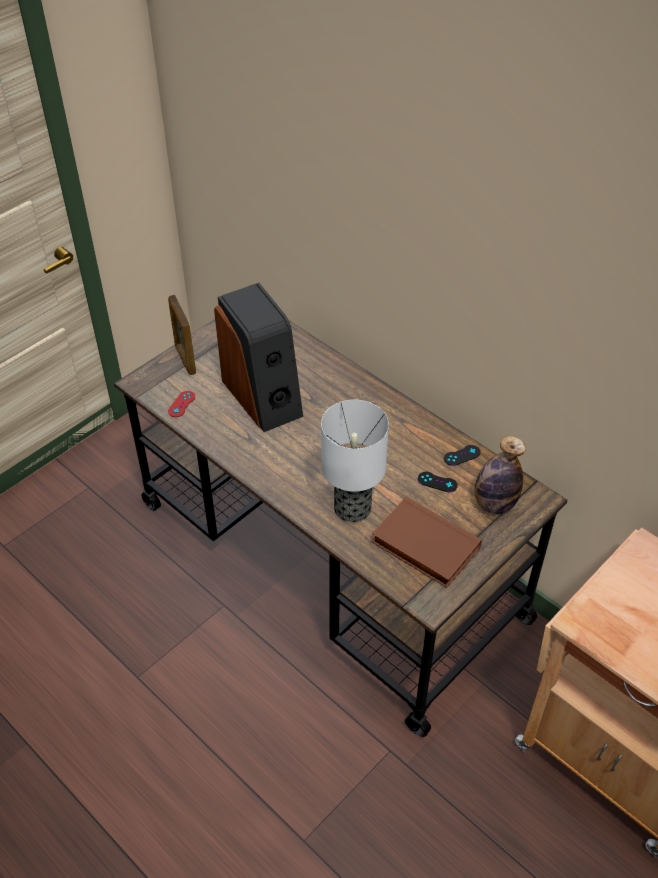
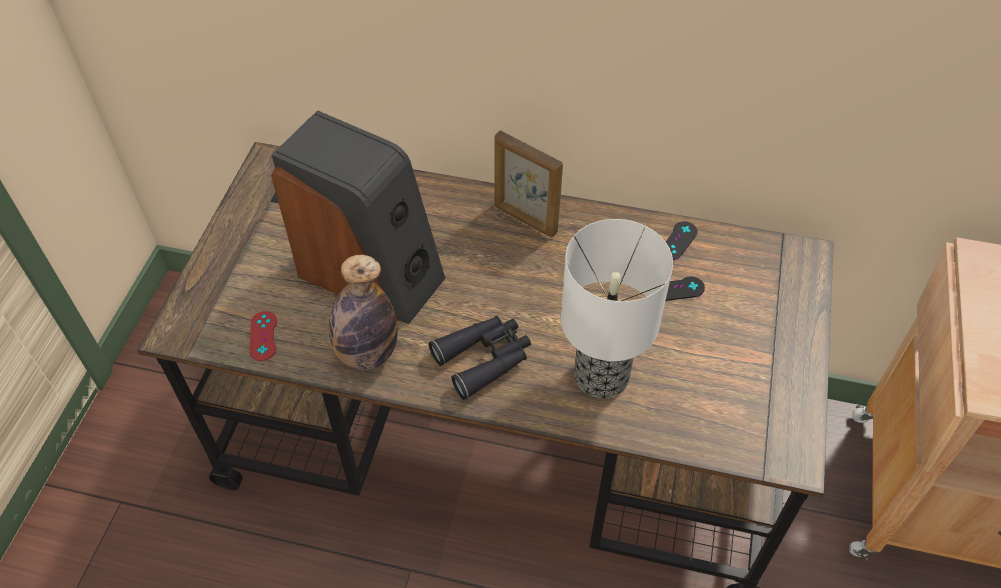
camera: 30 degrees left, 5 degrees up
(185, 359) = (223, 269): picture frame -> picture frame (525, 219)
(292, 469) = (484, 359): none -> black binoculars
(423, 546) = (725, 383): brown book -> none
(494, 504) = (761, 286): bottle -> bottle (367, 353)

